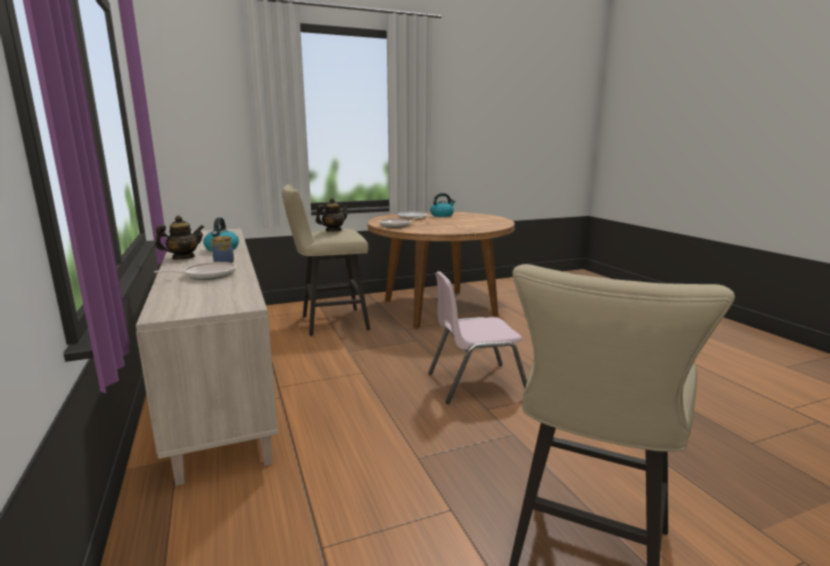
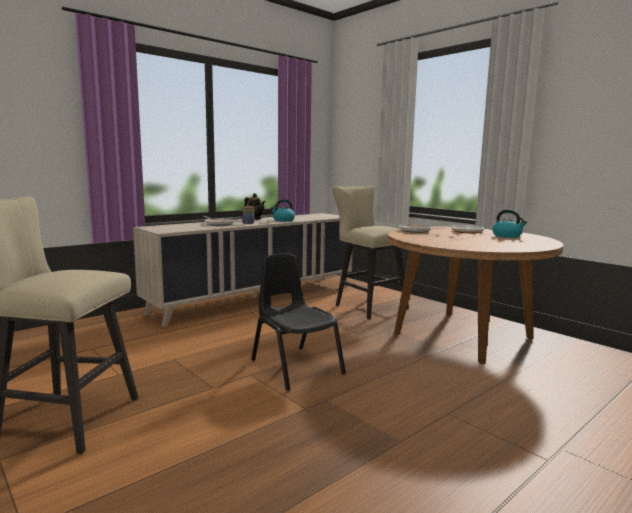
camera: 70 degrees right, 5 degrees down
(333, 231) = (373, 226): teapot -> none
(475, 383) = (296, 367): pink chair -> black chair

